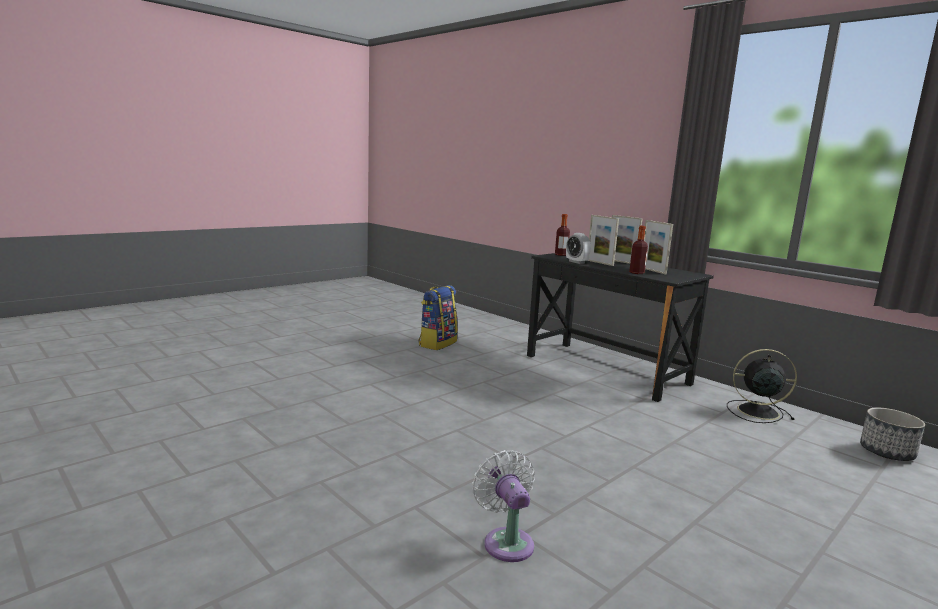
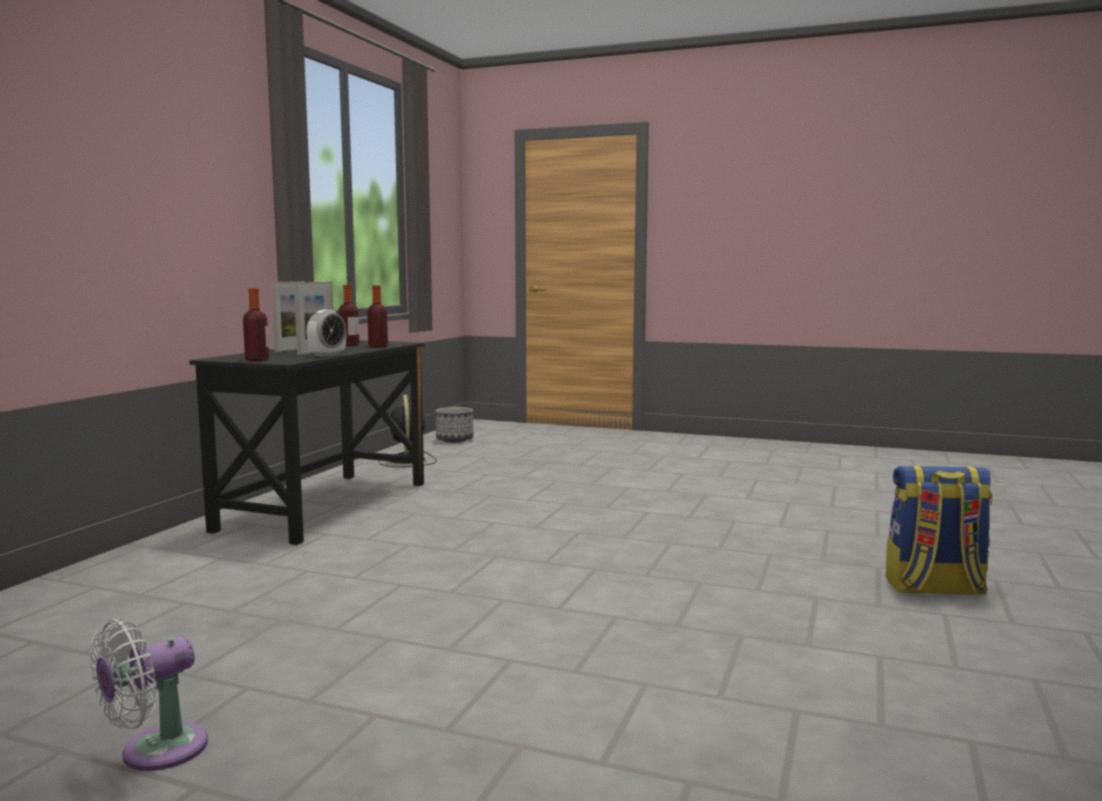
camera: 115 degrees left, 5 degrees down
(437, 343) = (270, 613): backpack -> backpack (934, 588)
(506, 541) = (762, 500): white fan -> white fan (155, 752)
(652, 271) = (349, 345): picture frame -> bottle

